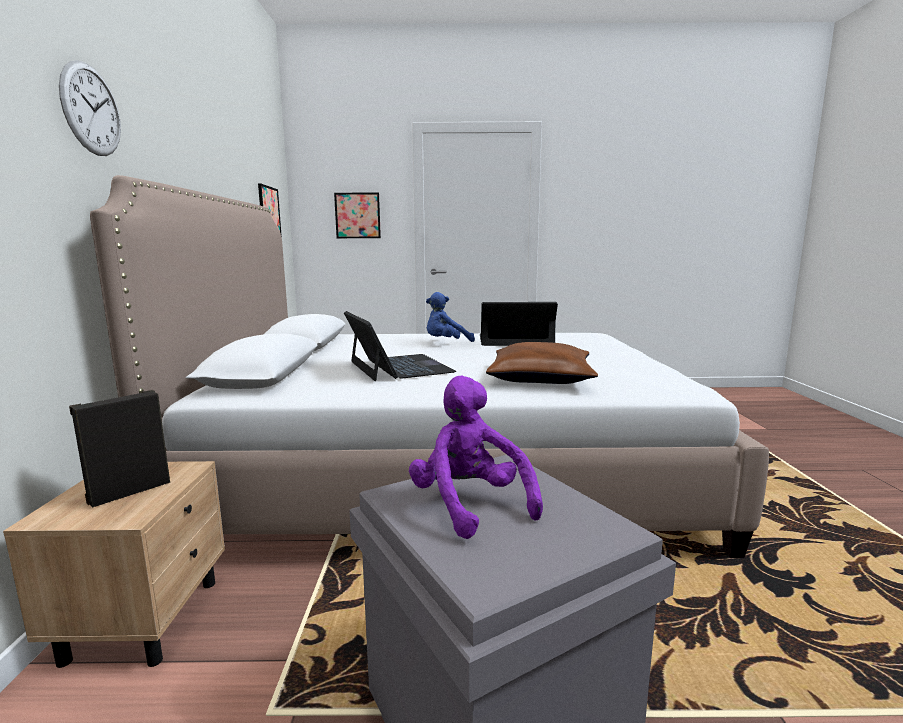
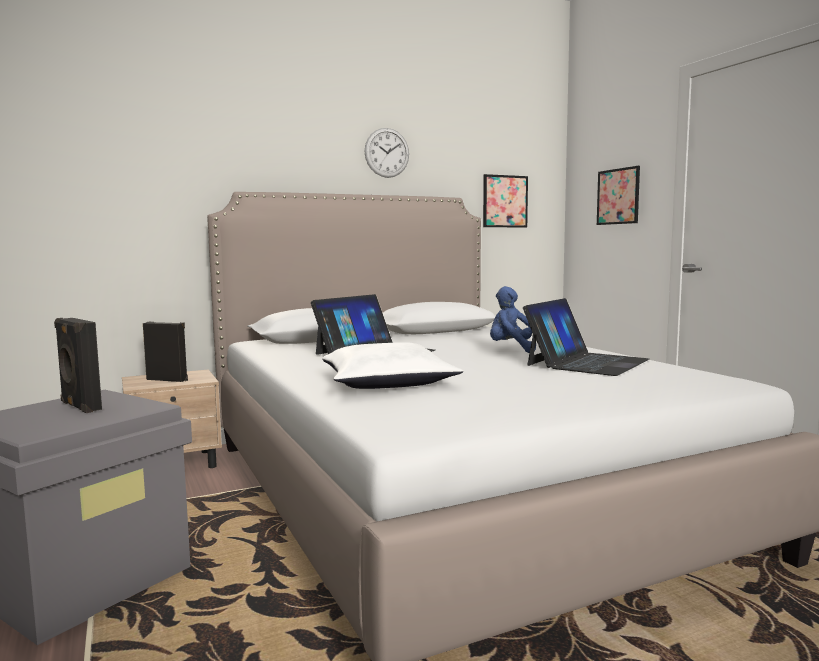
camera: 65 degrees right, 5 degrees down
(91, 110) = (243, 152): wall clock -> wall clock (387, 152)
(470, 505) = (79, 406): purple plush toy -> black speaker
(515, 340) = (586, 362): laptop -> laptop turned 60 degrees clockwise
(541, 377) = (388, 383): brown pillow -> white pillow

